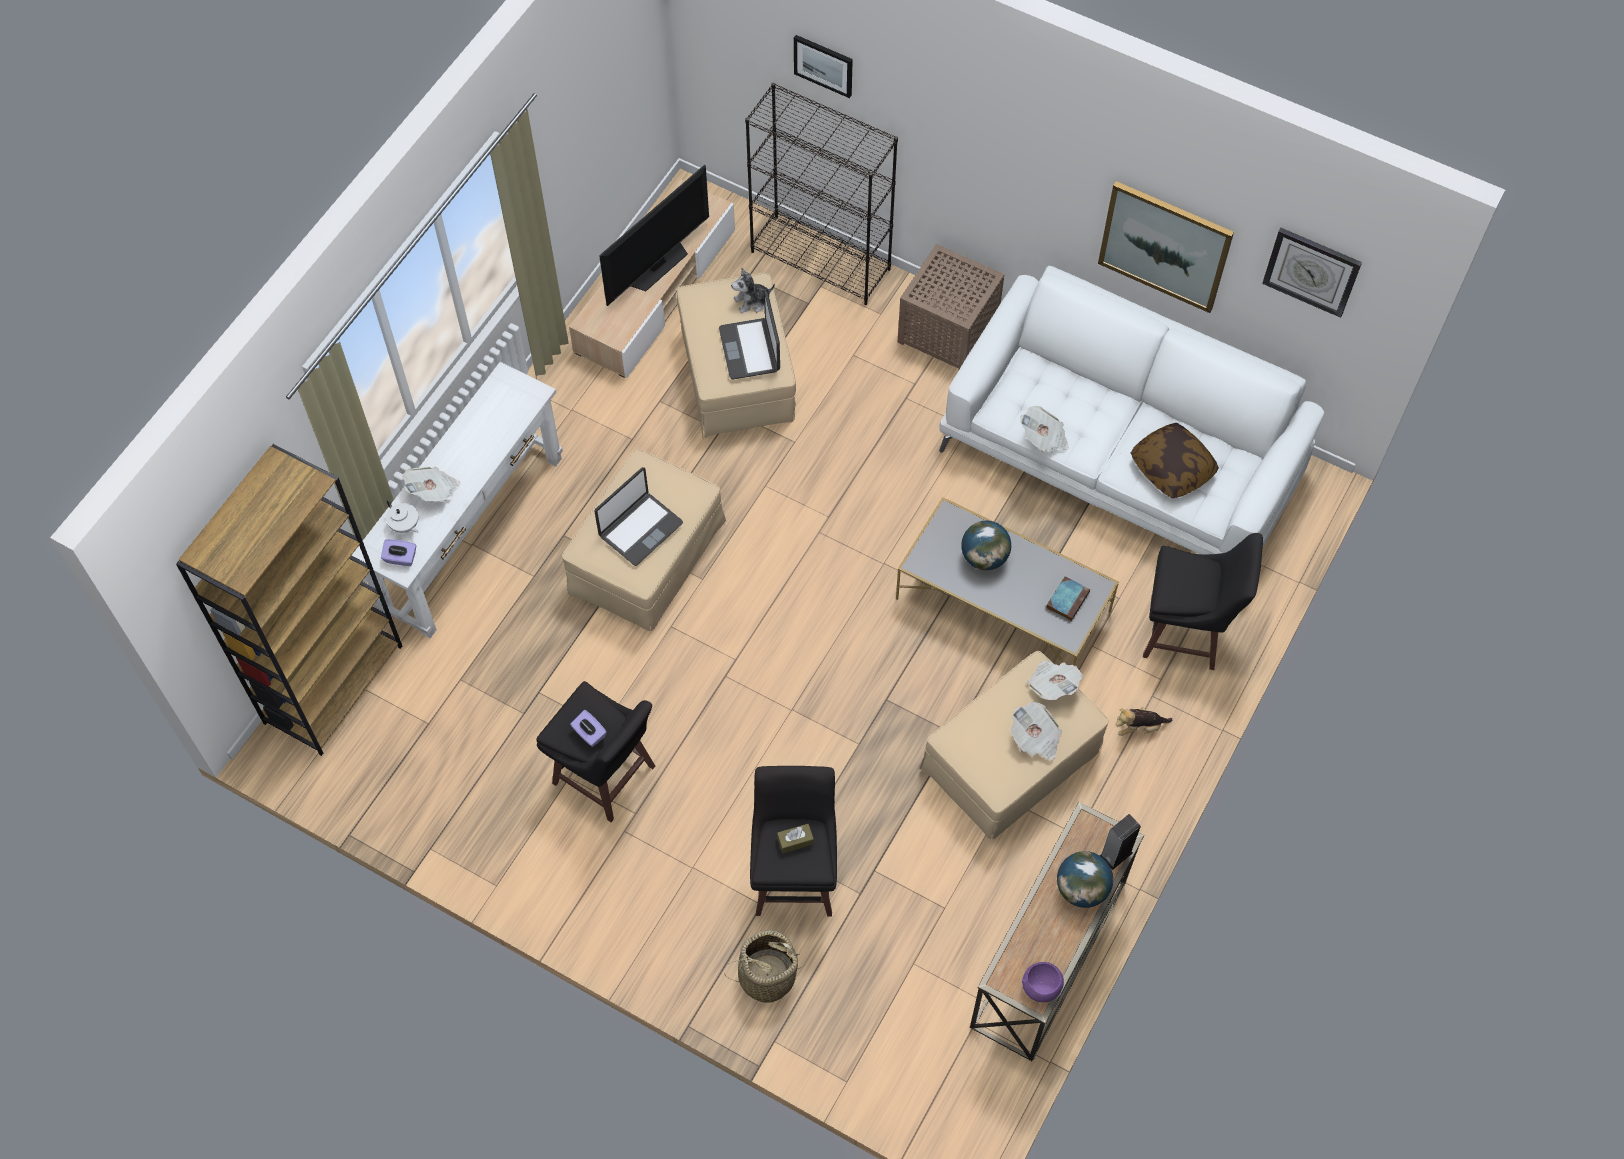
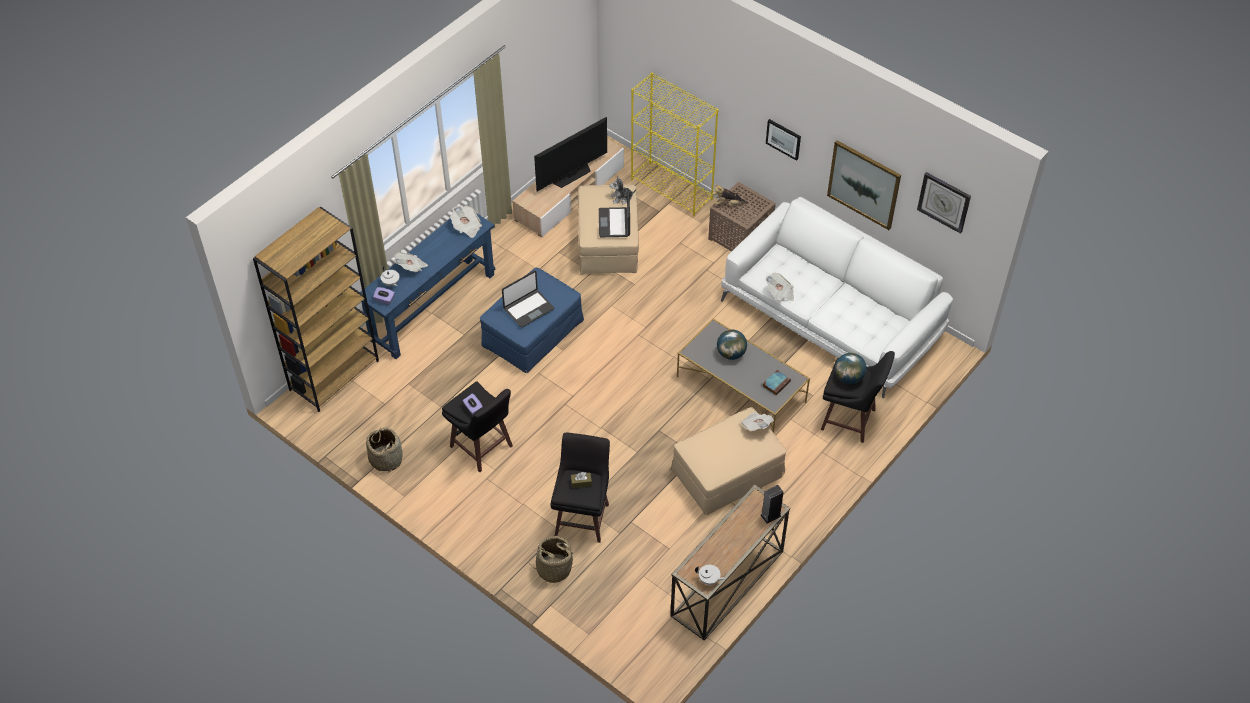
camera: 10 degrees right, 10 degrees down
(452, 823) = (386, 459): none -> basket
(472, 533) = (433, 307): white console table -> blue console table
(646, 558) = (532, 334): beige ottoman -> blue ottoman
(821, 260) = (672, 189): black bookcase -> yellow bookcase
(823, 65) = (680, 62): picture -> picture (783, 139)
(1035, 738) = (739, 453): newspaper -> newspaper (466, 227)
(1041, 987) = (709, 580): purple bowl -> white teapot
(1081, 888) = (746, 531): globe -> globe (849, 377)
(1139, 727) = (810, 467): plush toy -> plush toy (728, 204)
(1172, 468) = (854, 319): pillow -> none

